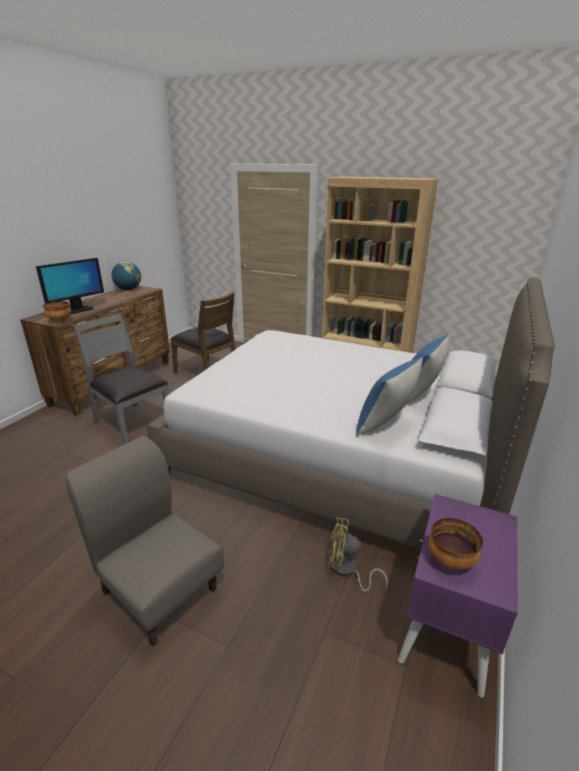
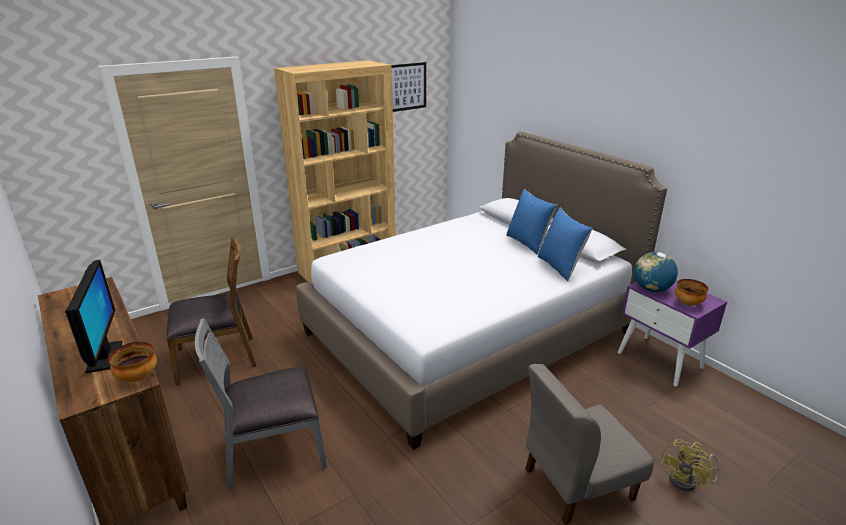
camera: 60 degrees left, 0 degrees up
(128, 289) = (64, 301): globe -> globe (651, 289)
(347, 571) = (598, 377): yellow fan -> yellow fan (688, 481)
(486, 214) = (407, 87): none -> picture

